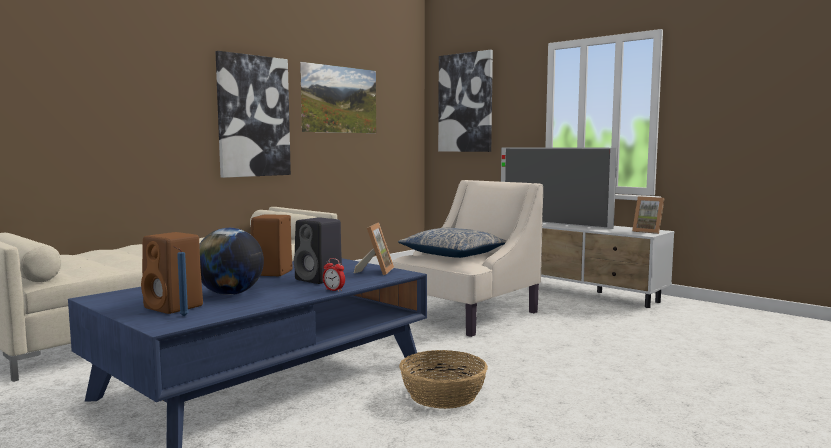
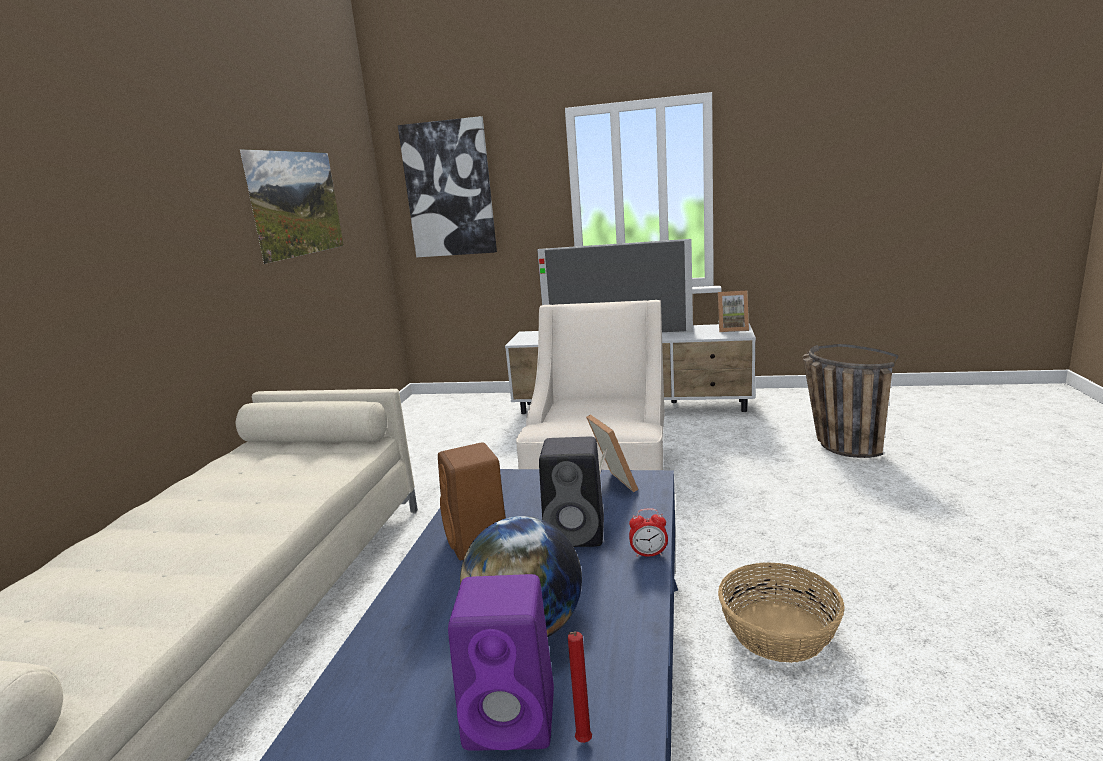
camera: 30 degrees left, 10 degrees up
(175, 307) = (514, 718): brown speaker -> purple speaker
(182, 316) = (582, 743): blue candle -> red candle
(253, 116) = (197, 253): picture -> none
(453, 254) = (590, 413): pillow -> none
(686, 337) = (835, 443): none -> basket

